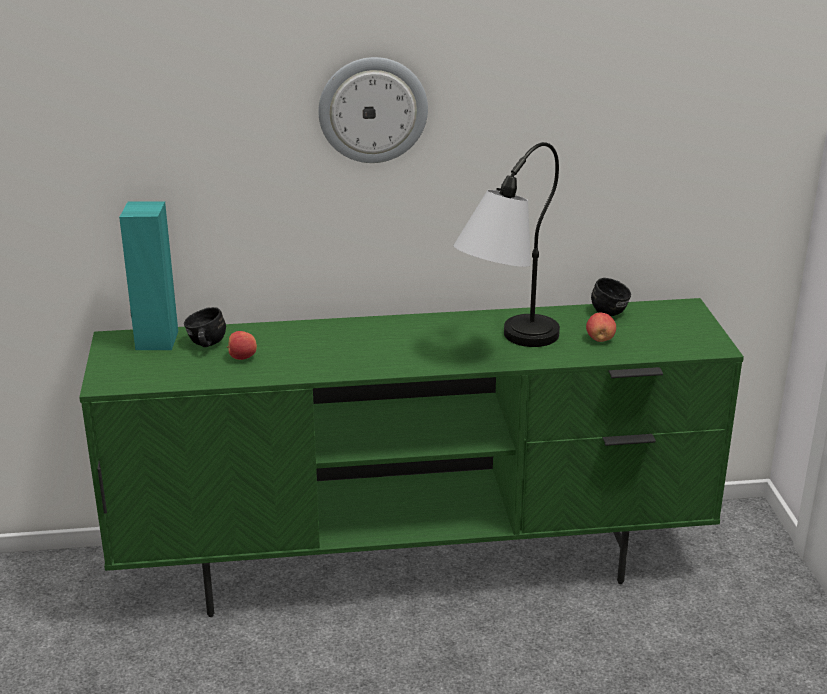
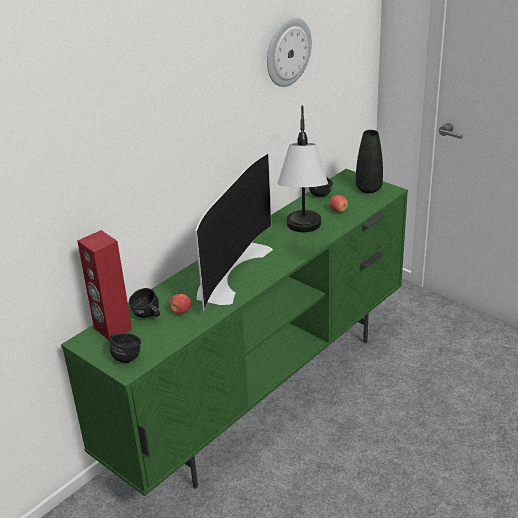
camera: 40 degrees left, 5 degrees up
(125, 370) = (125, 355): none -> black mug
(156, 340) = (112, 329): turquoise speaker -> red speaker
(362, 343) = (230, 270): none -> television
(373, 109) = (194, 119): wall clock -> wall clock (287, 52)
(687, 333) = (368, 189): none -> black vase

